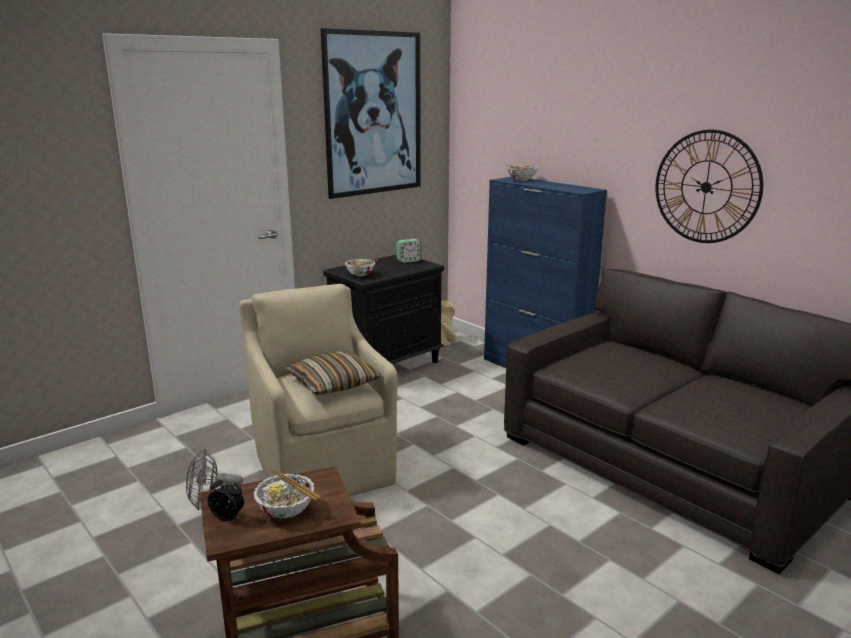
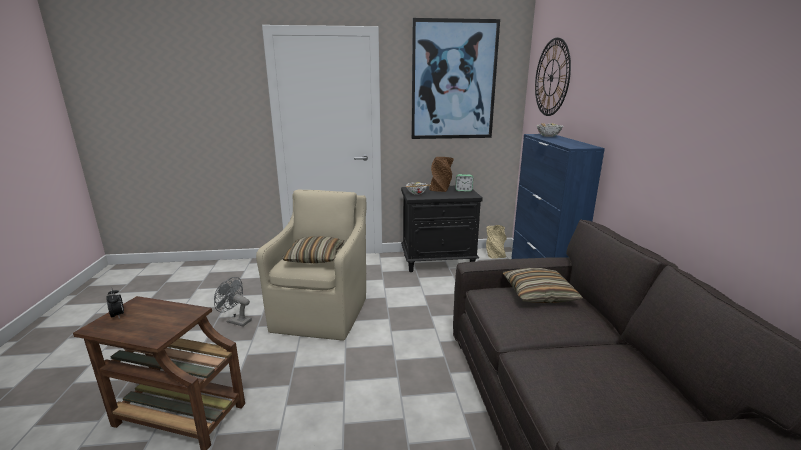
camera: 35 degrees right, 0 degrees up
(286, 510) = (143, 324): bowl -> none
(380, 264) = (440, 189): none -> brown vase
(604, 354) = (539, 294): none -> pillow
(706, 187) = (681, 150): wall clock -> wall clock (551, 77)

